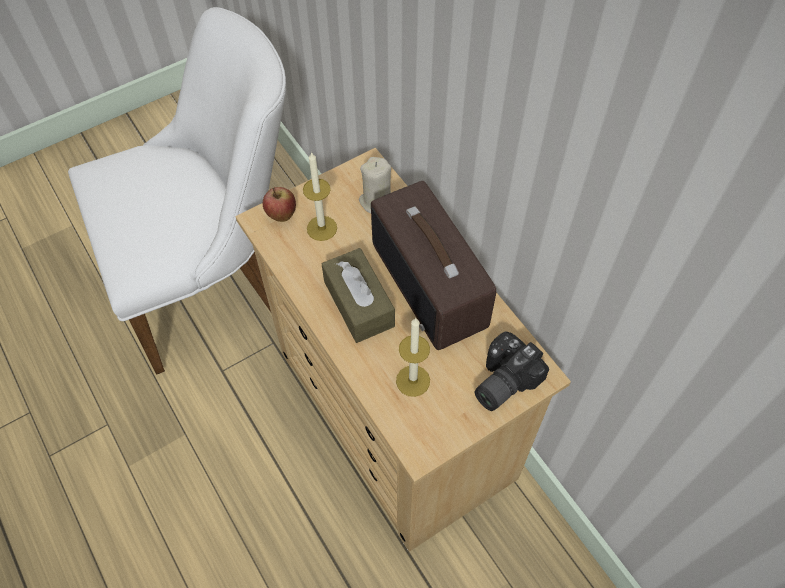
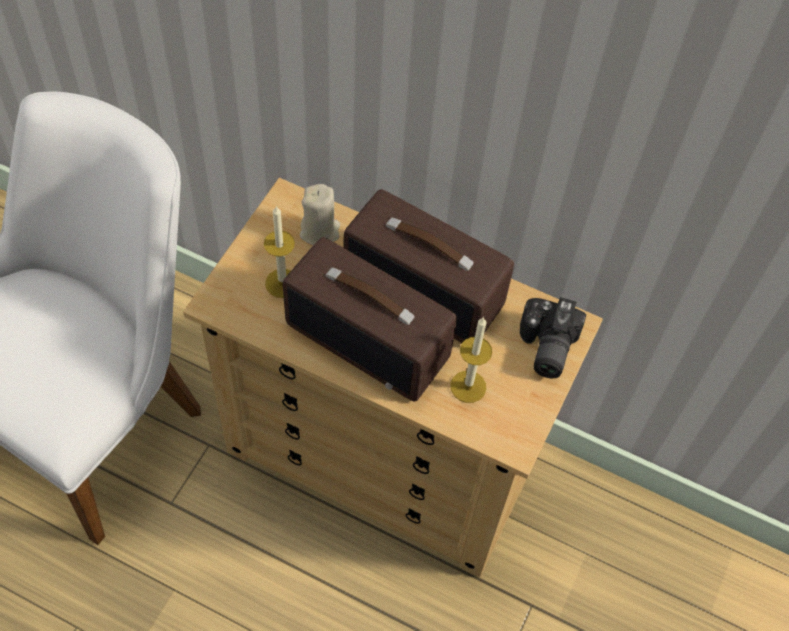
camera: 35 degrees left, 0 degrees up
(281, 216) = (232, 289): apple -> none
(359, 304) = (370, 340): brown tissue box -> radio

